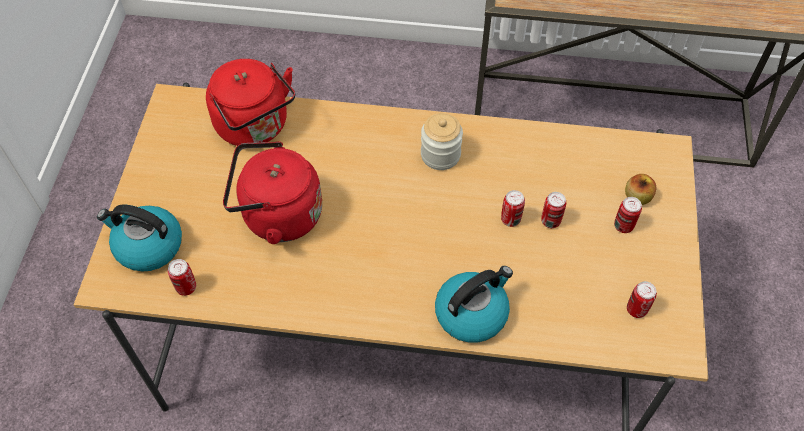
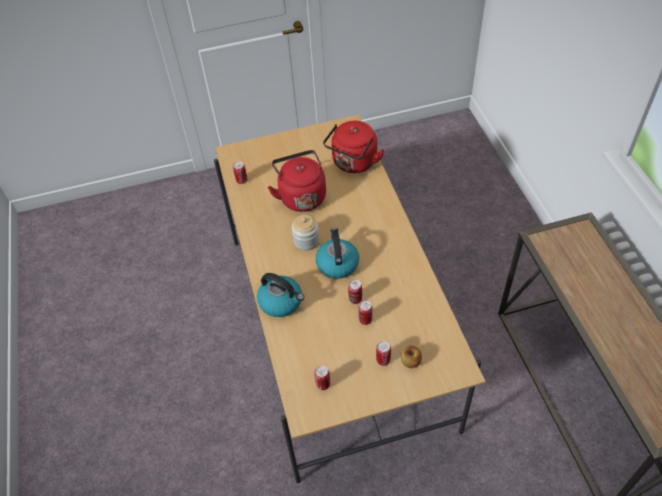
camera: 70 degrees right, 5 degrees down
(148, 246) = (257, 157): kettle -> kettle (337, 263)
(440, 155) = (383, 249): jar -> jar (306, 241)

